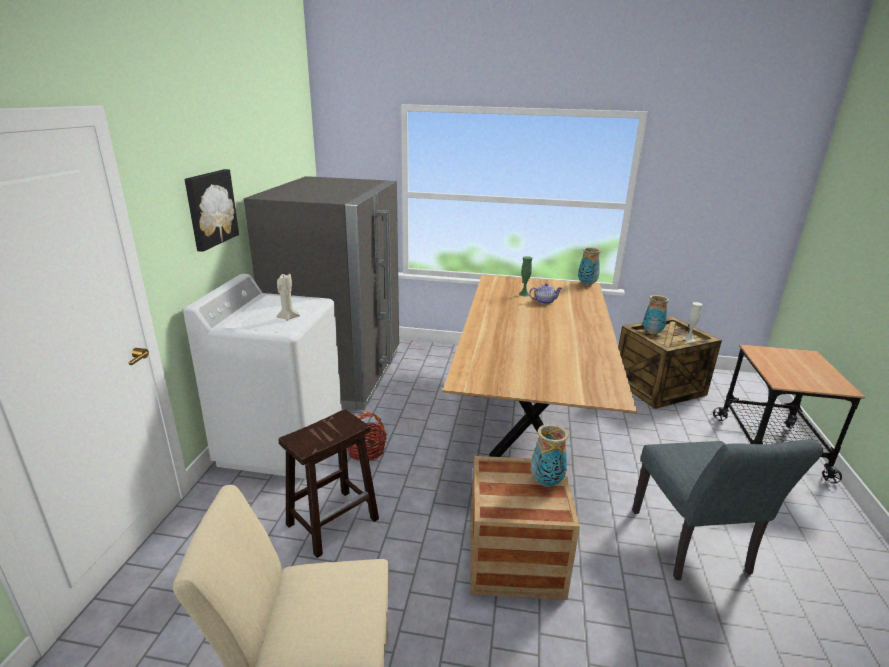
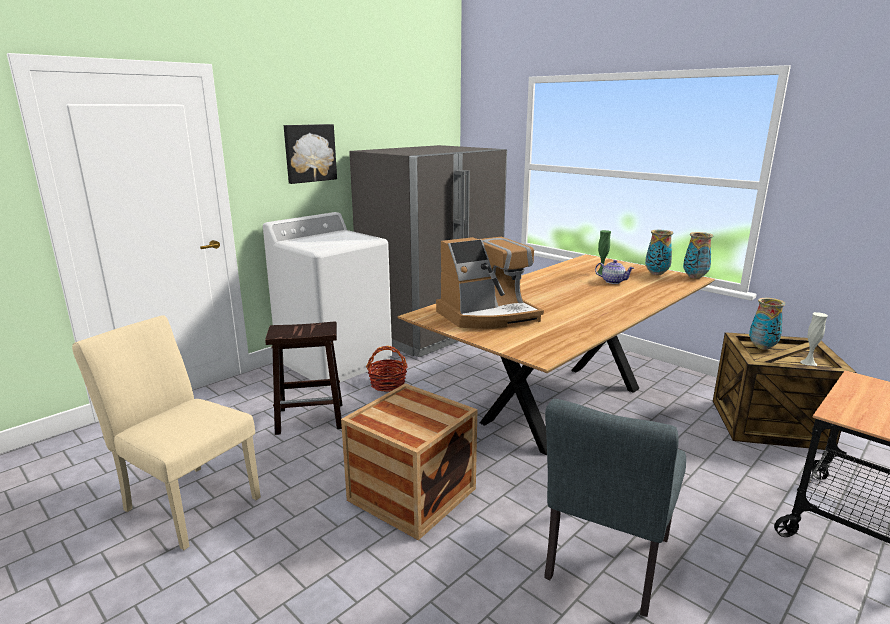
camera: 35 degrees right, 5 degrees down
(288, 317) = (333, 243): beige candle -> none
(514, 366) = (488, 315): none -> coffee machine
(546, 482) = (438, 418): vase -> vase (656, 274)

